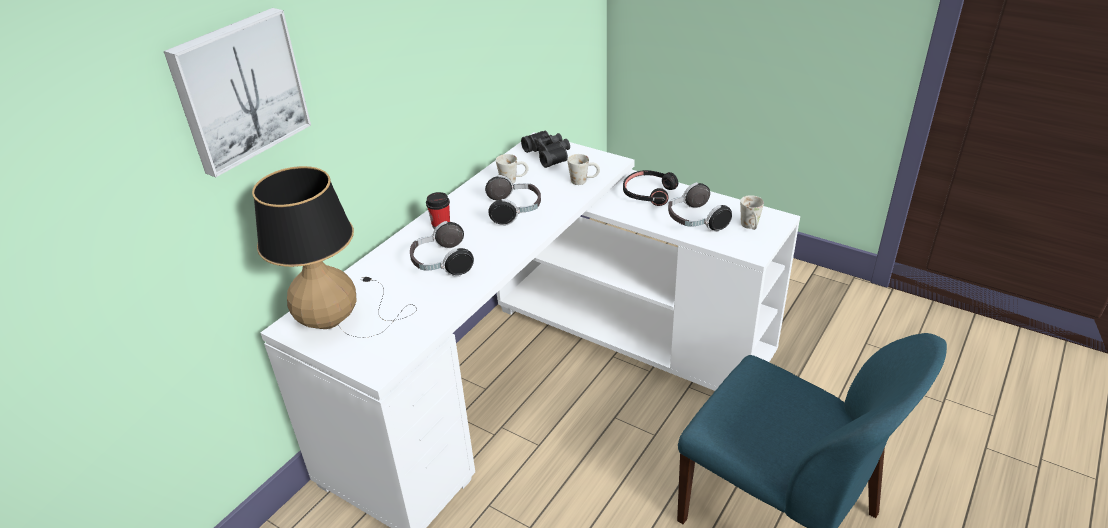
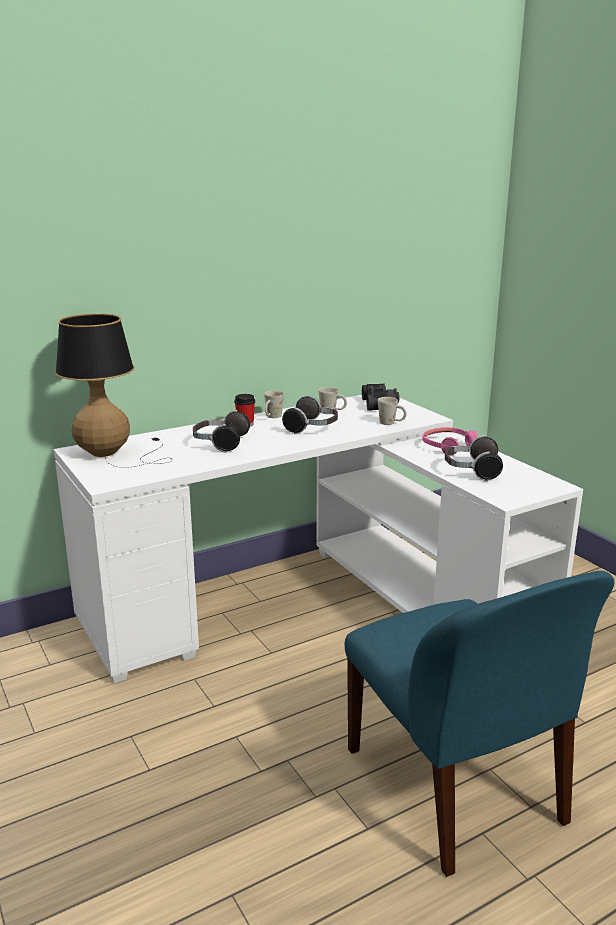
camera: 25 degrees right, 15 degrees down
(239, 90) = (81, 246): picture -> none
(648, 193) = (448, 446): black headphones -> pink headphones
(751, 227) = (522, 485): white mug -> white mug (272, 417)

